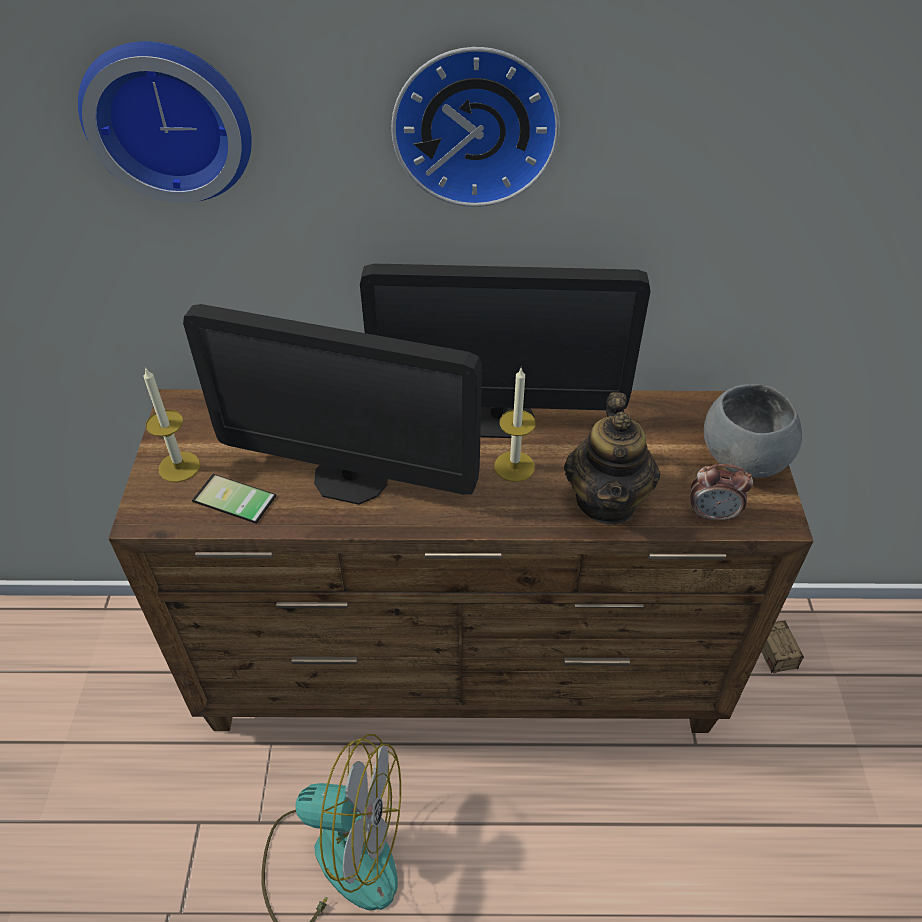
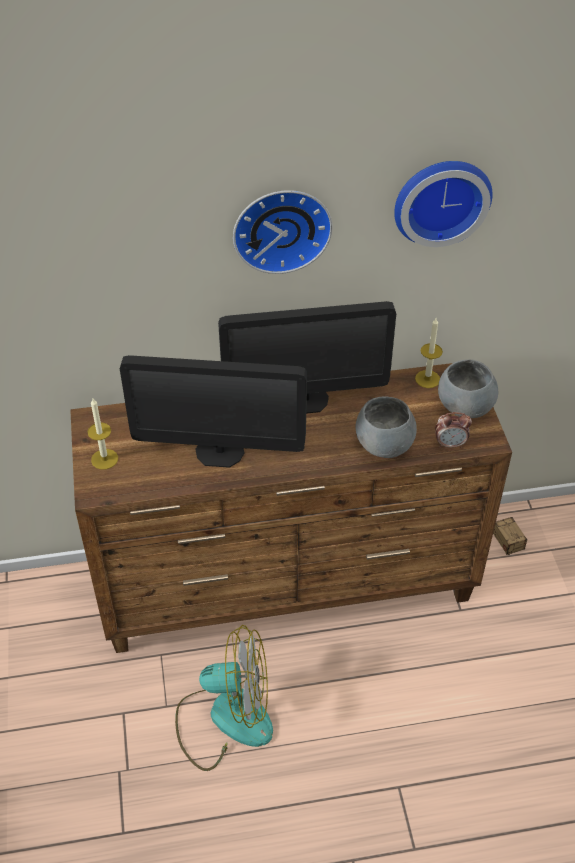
camera: 10 degrees left, 0 degrees up
(169, 119) = (95, 244): wall clock -> wall clock (440, 199)
(232, 502) = (147, 476): phone -> none
(514, 466) = (322, 430): candle -> candle (427, 379)
(607, 501) = (384, 444): teapot -> grey bowl

